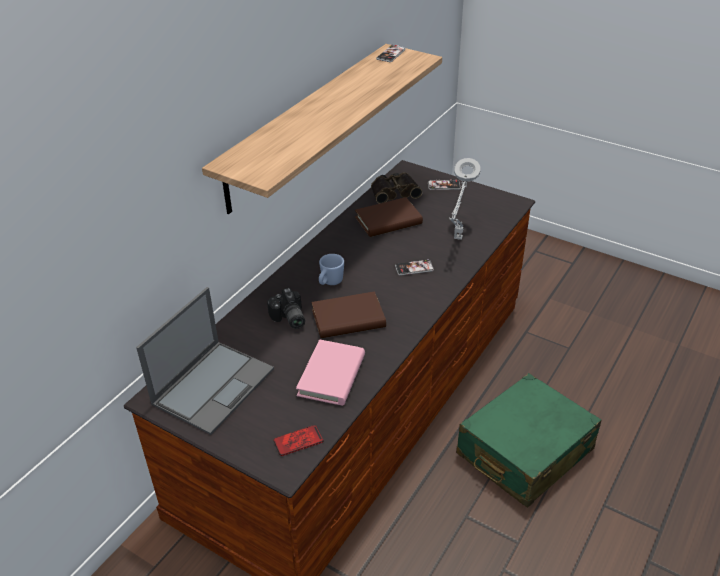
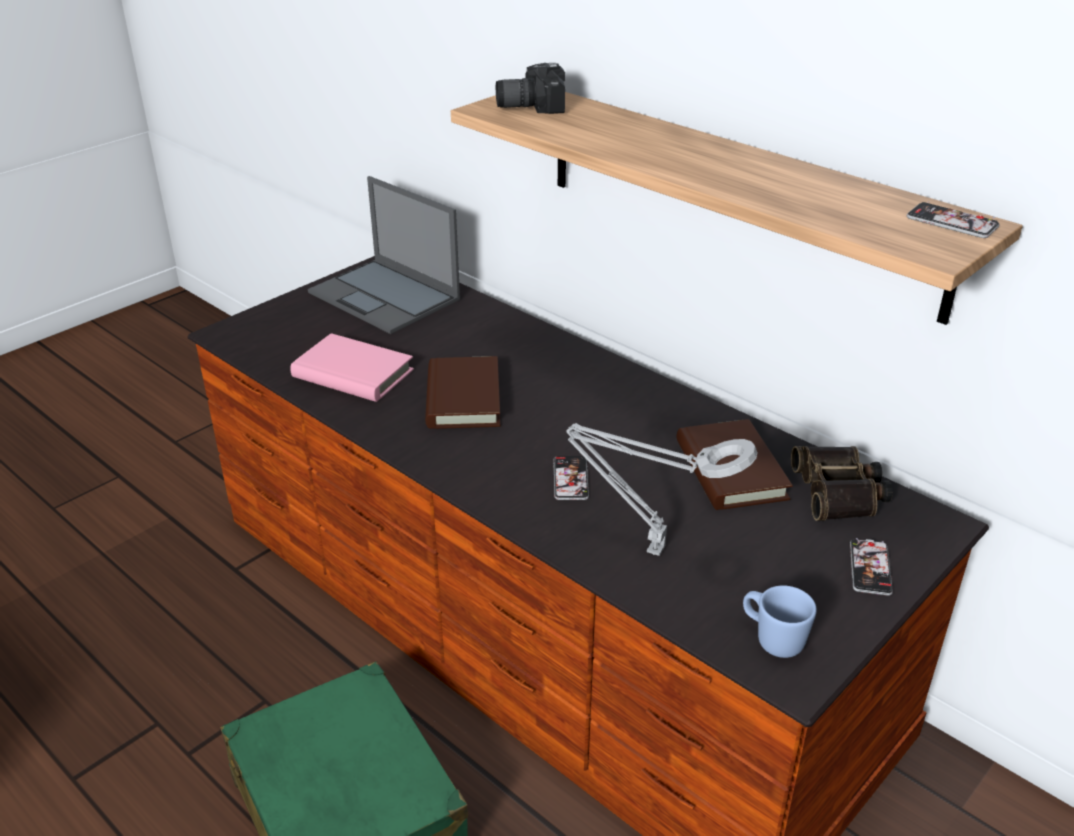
camera: 100 degrees right, 5 degrees down
(288, 319) = (485, 350): camera -> camera (529, 106)
(298, 441) = (259, 343): phone -> none
(330, 282) = (557, 390): blue mug -> blue mug (772, 639)

